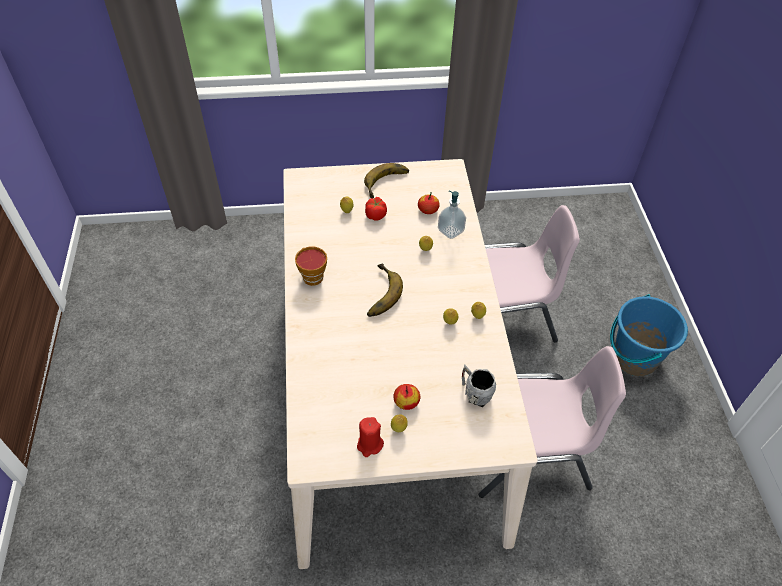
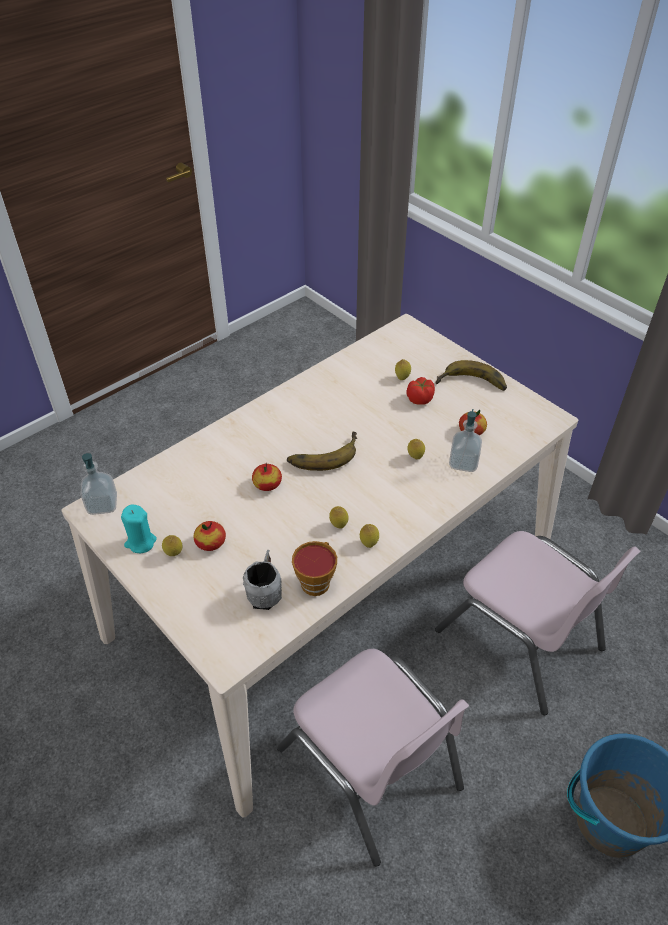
camera: 55 degrees right, 5 degrees down
(309, 452) = (102, 504): none -> soap dispenser
(311, 276) = (298, 399): cup -> cup (316, 581)
(369, 444) = (140, 542): red candle -> turquoise candle
(379, 340) = (267, 484): none -> apple

